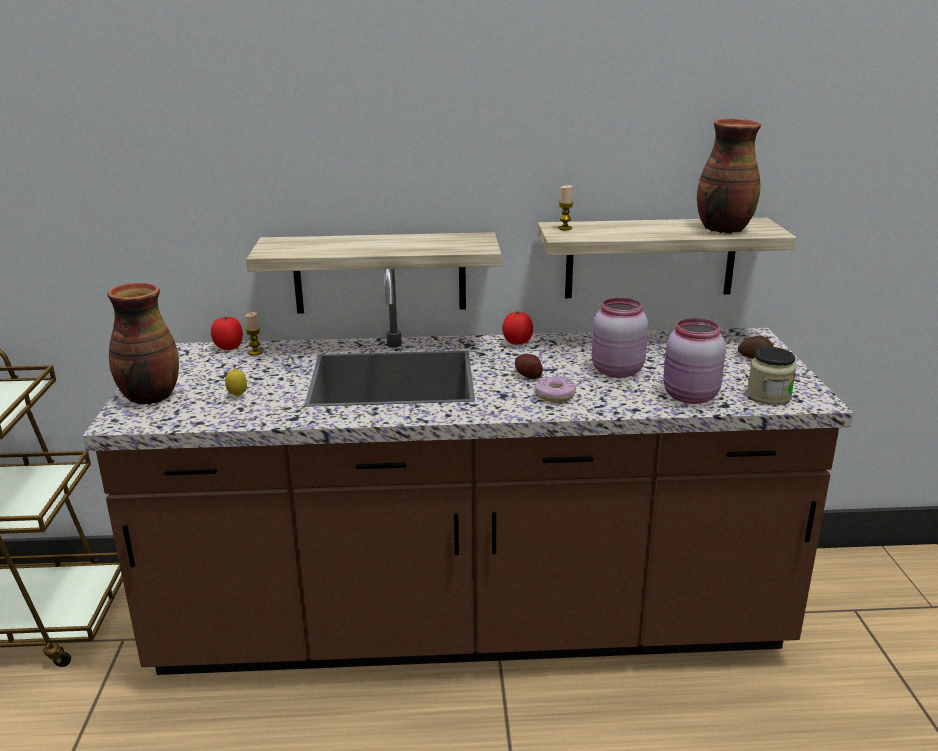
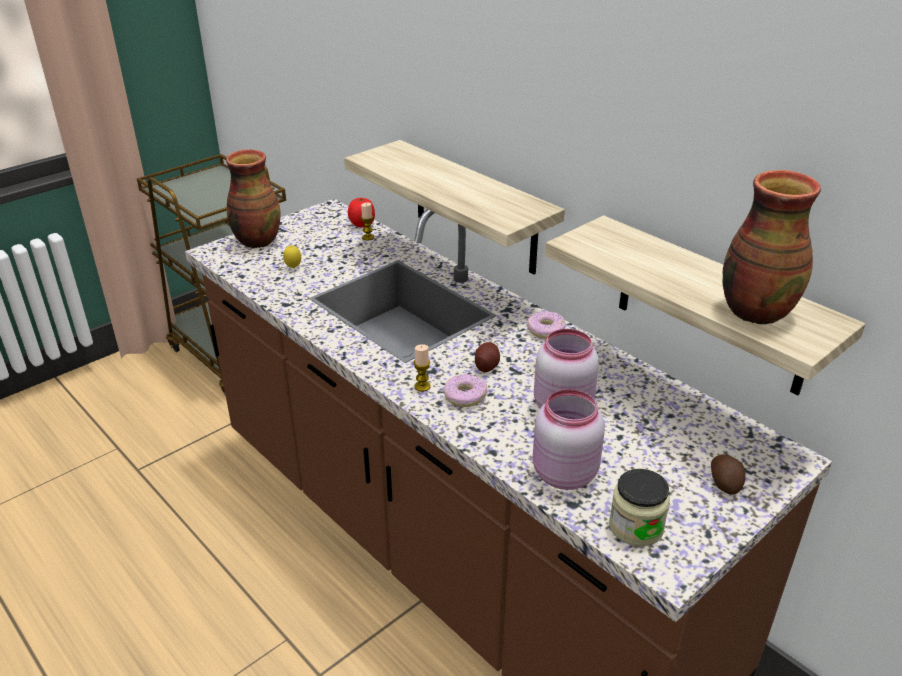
camera: 50 degrees right, 10 degrees up
(517, 343) = (545, 330): tomato -> donut
(565, 228) = (602, 233): candle -> candle (422, 386)

